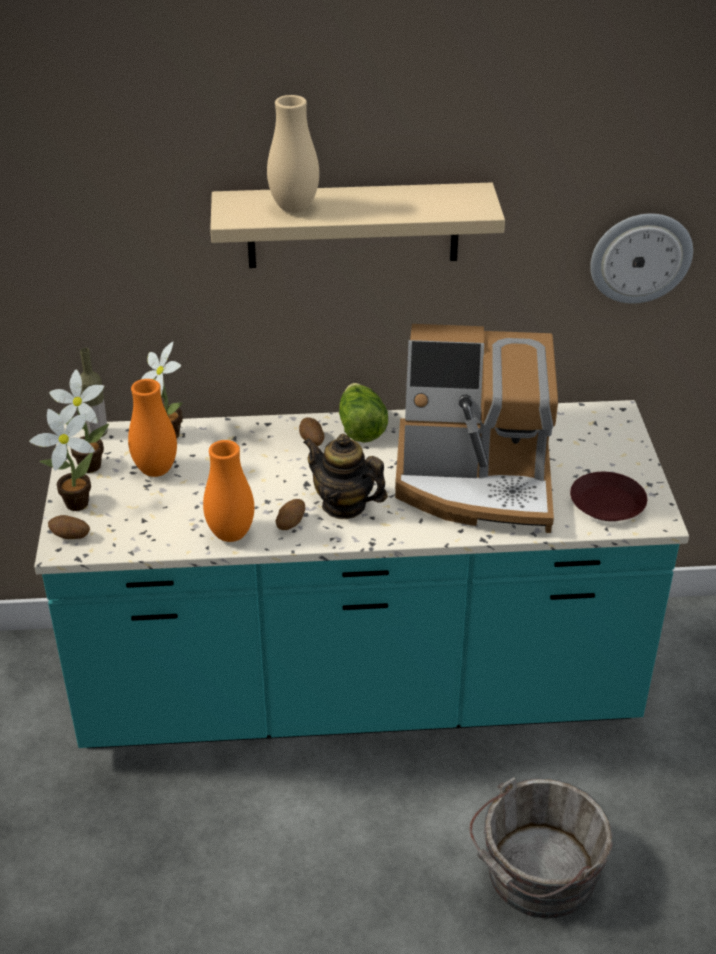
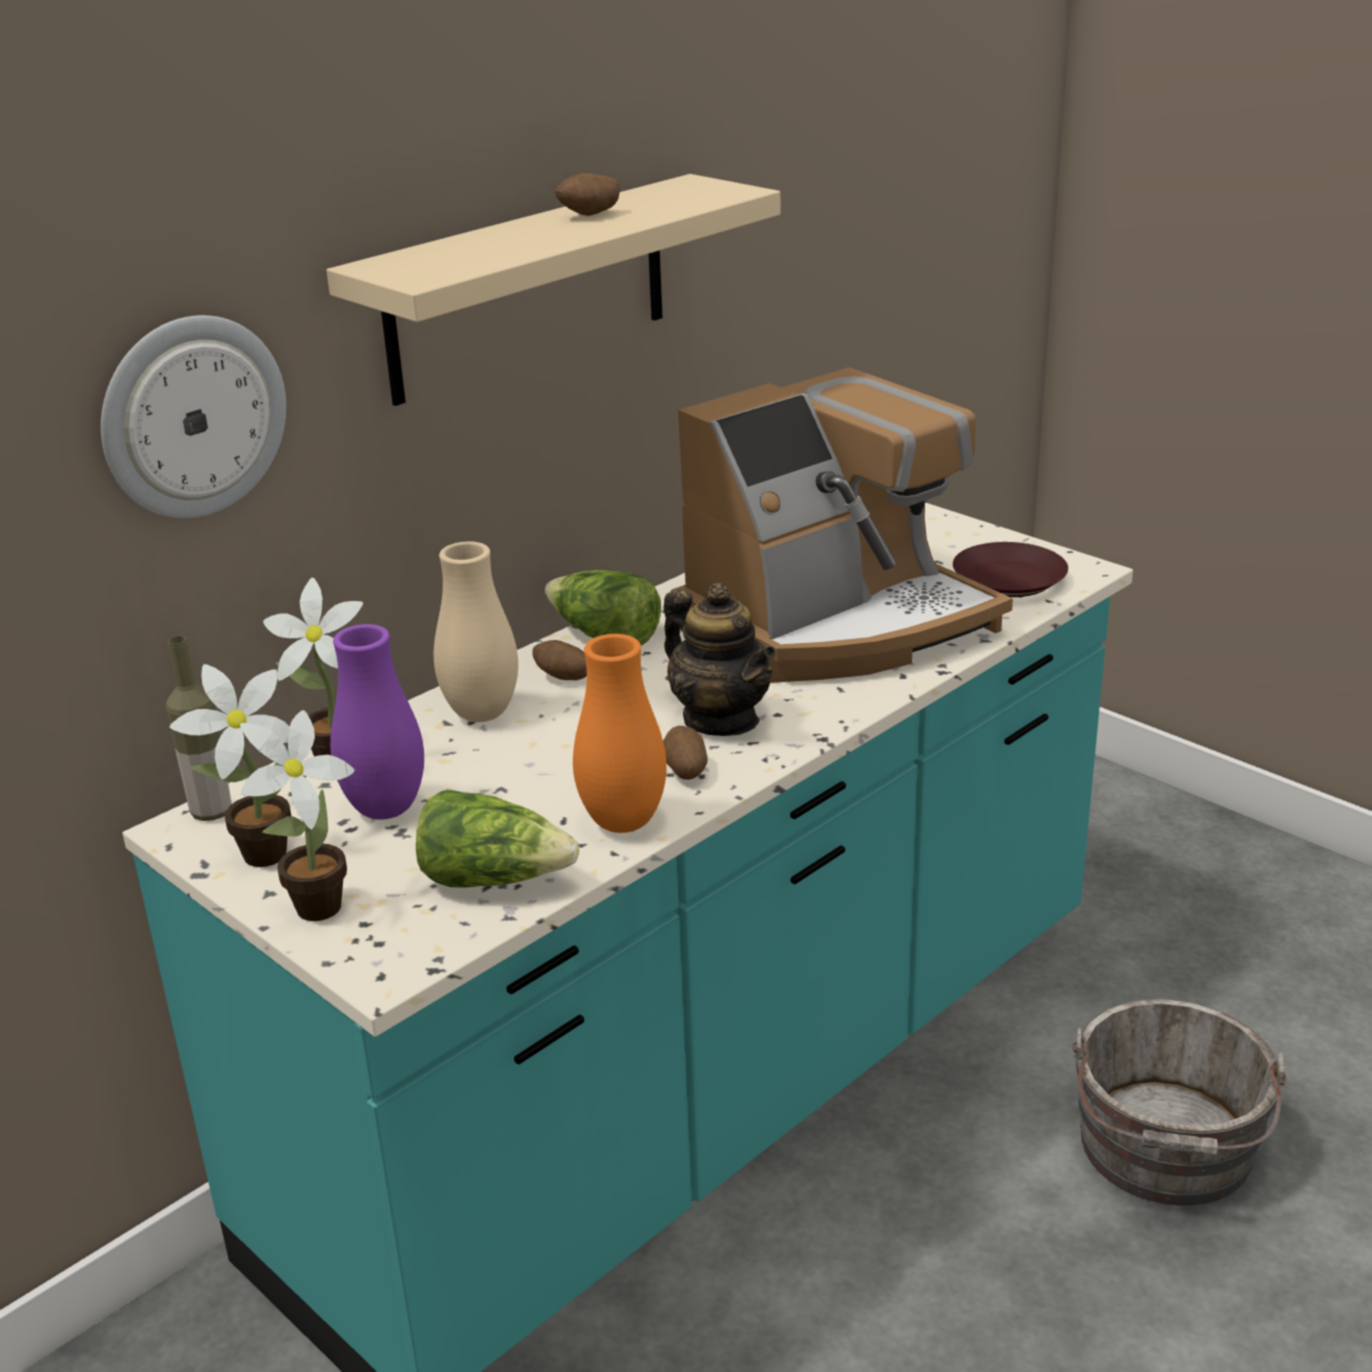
camera: 40 degrees left, 10 degrees down
(70, 537) = (376, 951): potato -> potato (589, 215)
(149, 530) = (494, 879): none -> lettuce
(156, 470) = (385, 809): orange vase -> purple vase
(294, 208) = (490, 248): beige vase -> beige vase (481, 714)
(344, 505) = (721, 719): teapot -> teapot turned 120 degrees counterclockwise
(640, 257) = (852, 261): wall clock -> wall clock (192, 416)

